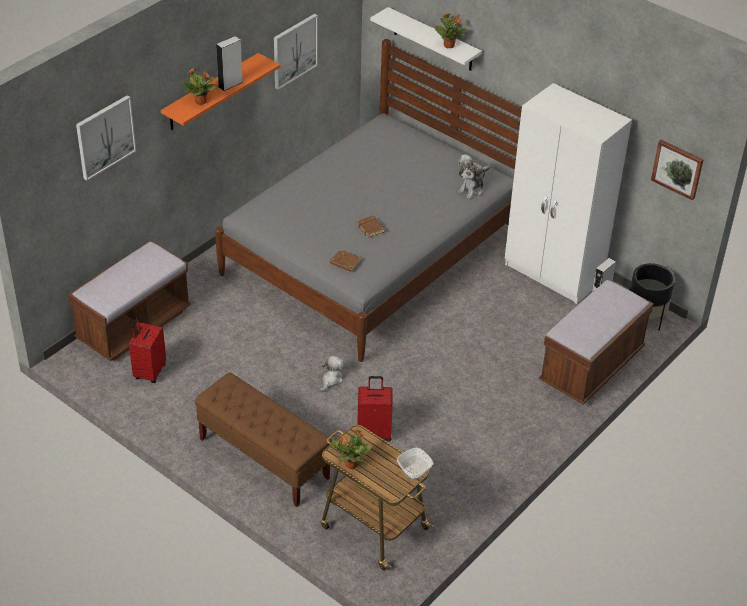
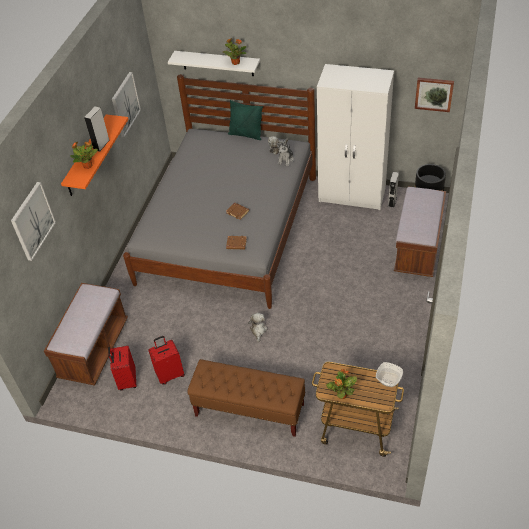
camera: 20 degrees left, 5 degrees up
(374, 432) = (312, 356): red suitcase -> red suitcase (170, 374)
(444, 144) = (246, 135): none -> green pillow

